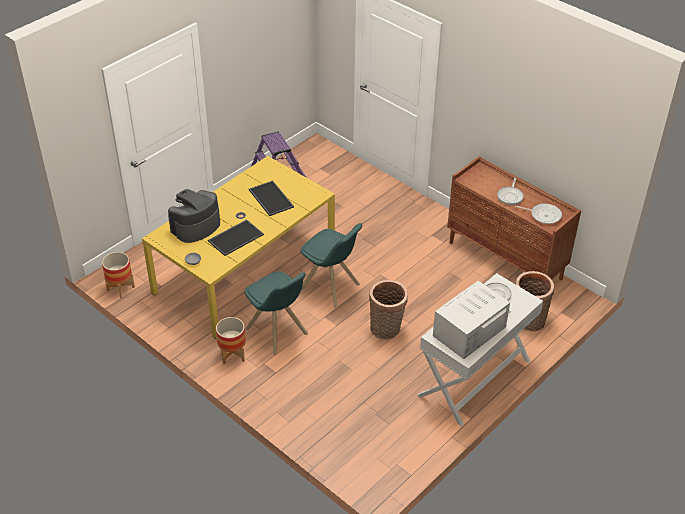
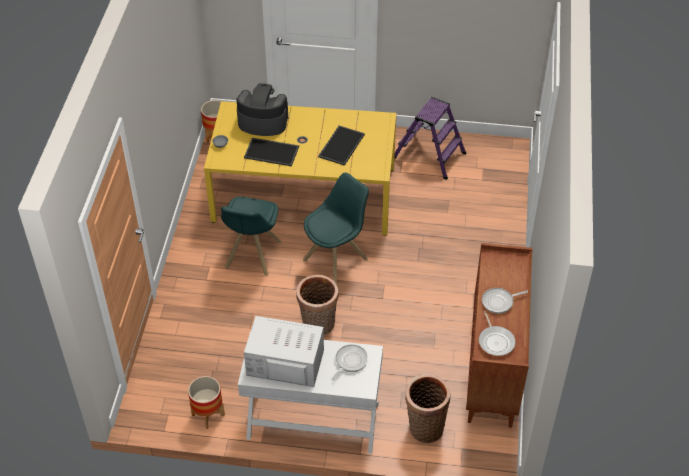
camera: 55 degrees right, 5 degrees up
(232, 355) = (202, 242): planter -> planter (208, 415)
(330, 287) = (336, 259): turquoise chair -> turquoise chair turned 135 degrees counterclockwise

